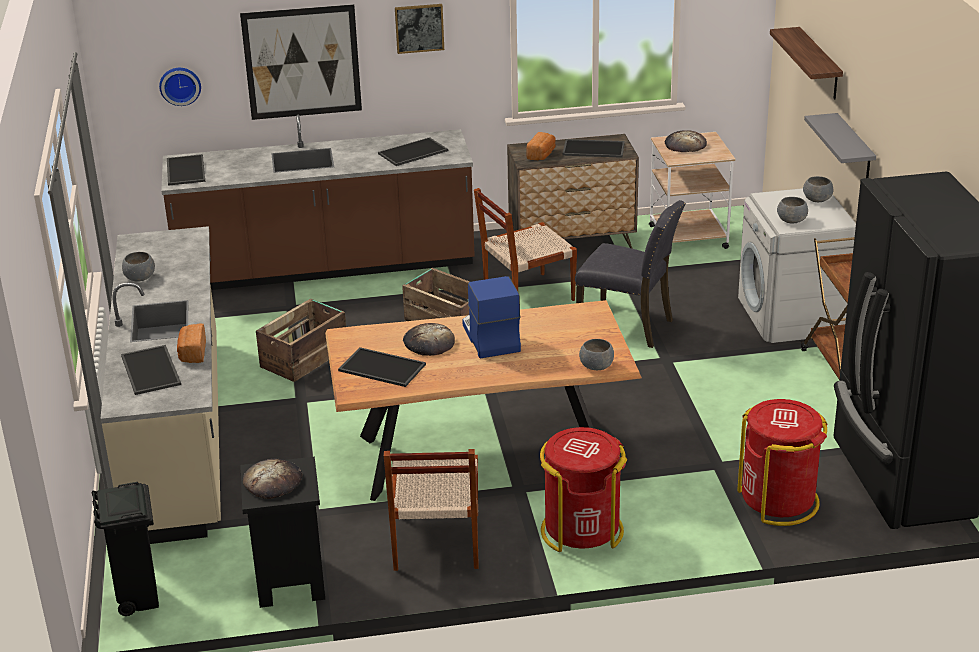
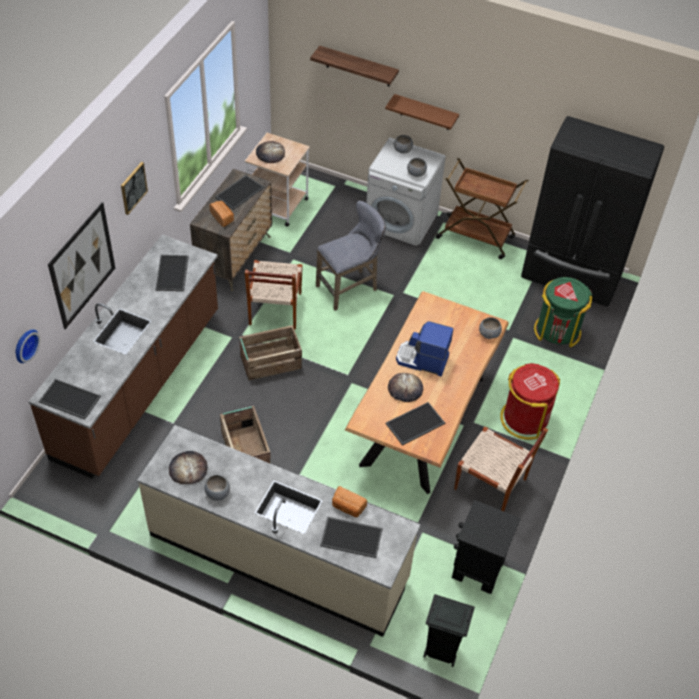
camera: 60 degrees left, 20 degrees up
(273, 481) = (486, 530): bread -> bread (188, 469)
(628, 326) = (350, 288): grey chair -> grey stool
(779, 501) = (557, 330): red trash can -> green trash can
(854, 149) = (425, 112): grey shelf -> brown shelf

